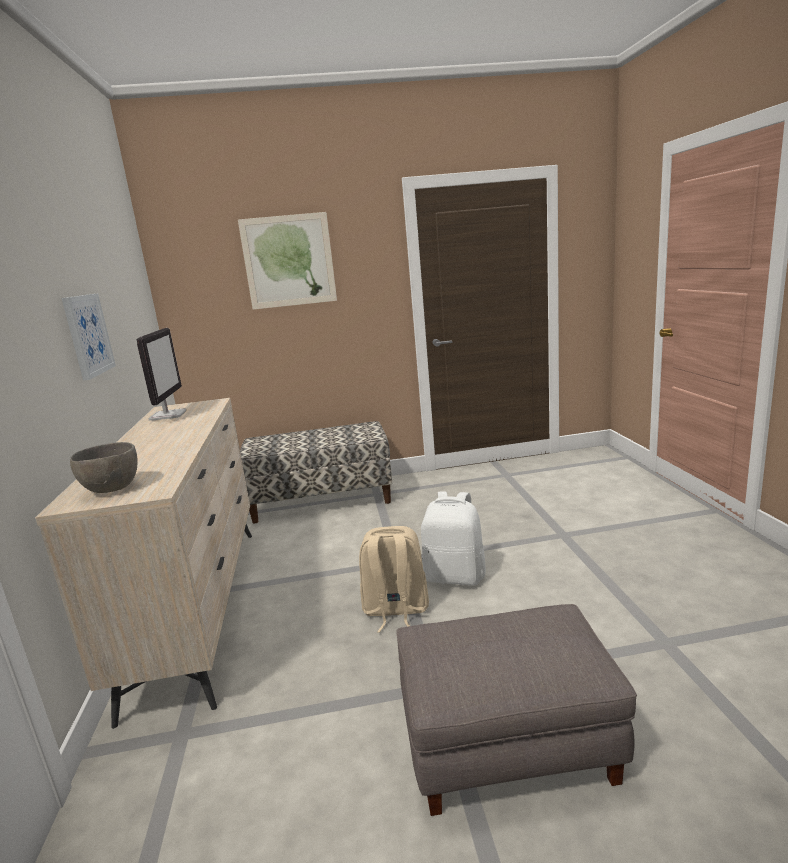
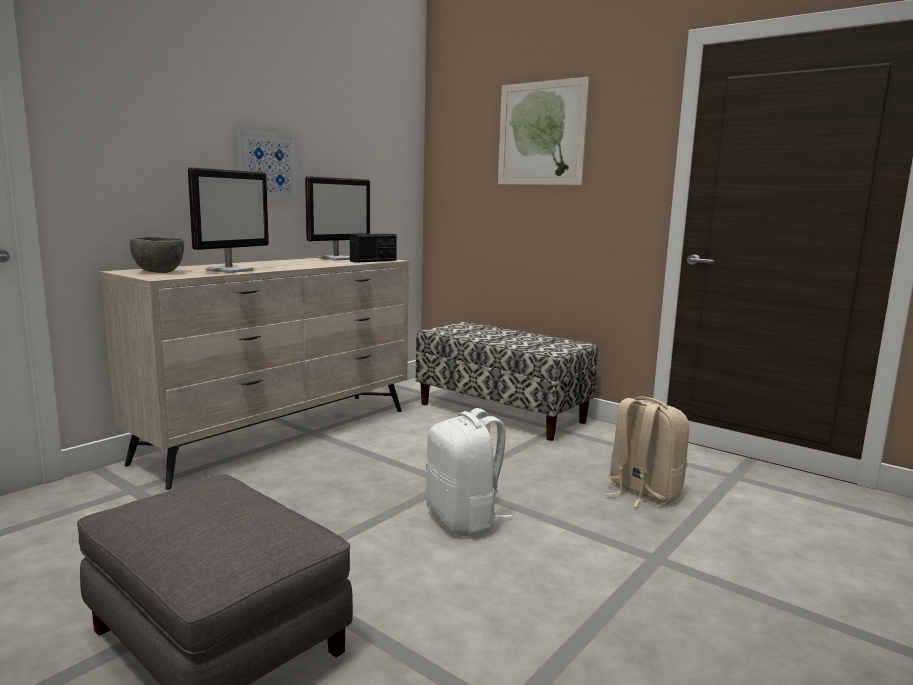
camera: 45 degrees right, 5 degrees down
(165, 459) = (230, 270): none -> monitor
(210, 407) = (373, 261): none -> radio
(395, 610) = (367, 511): beige backpack -> beige backpack (642, 493)

